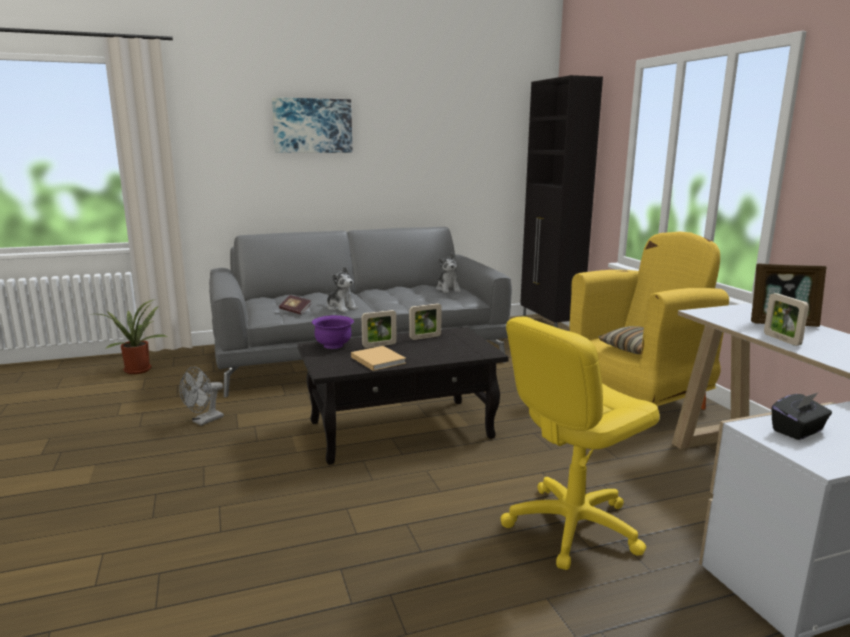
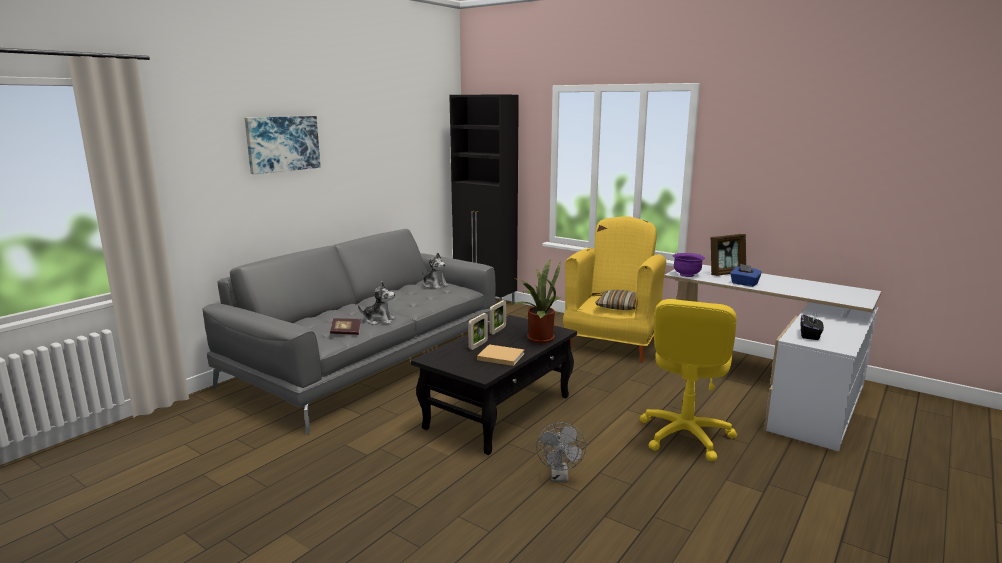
camera: 35 degrees left, 0 degrees up
(138, 369) = (157, 437): potted plant -> potted plant (538, 338)
(204, 421) = (325, 460): grey fan -> grey fan (560, 477)
(333, 346) = (444, 354): purple bowl -> purple bowl (687, 275)
(781, 339) = (744, 284): picture frame -> blue tissue box

